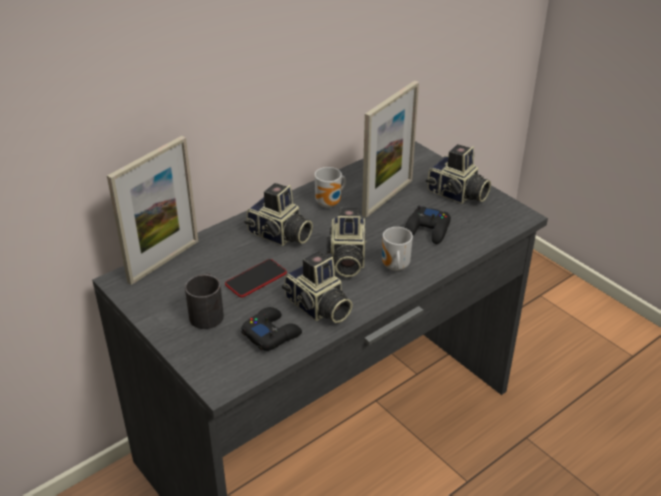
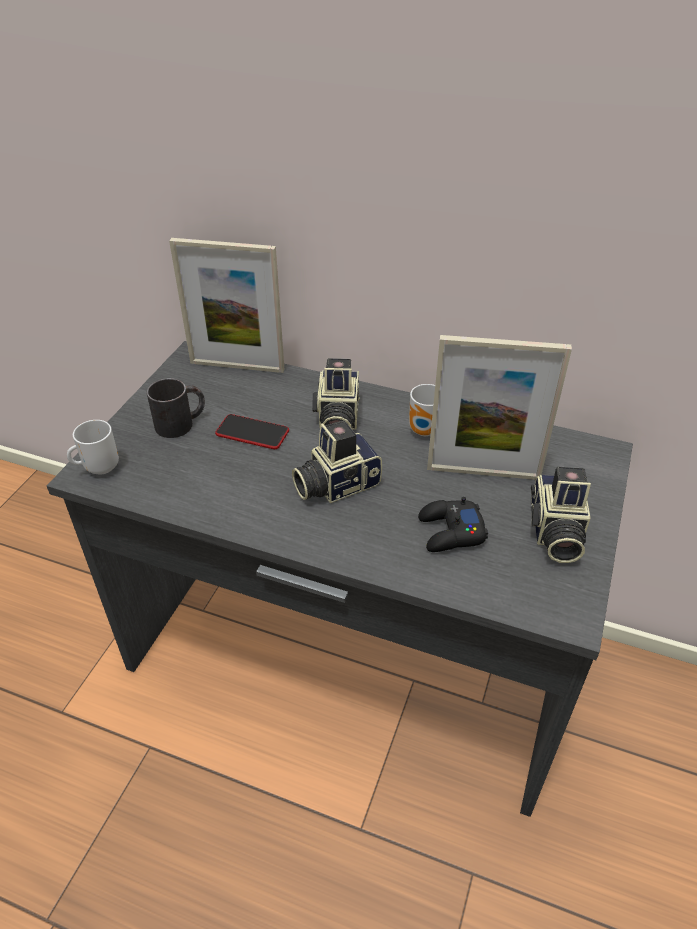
camera: 60 degrees right, 5 degrees up
(271, 334) = (174, 478): black game controller -> none
(317, 307) = (236, 495): camera -> none
(394, 267) = (351, 529): mug -> mug (99, 467)

